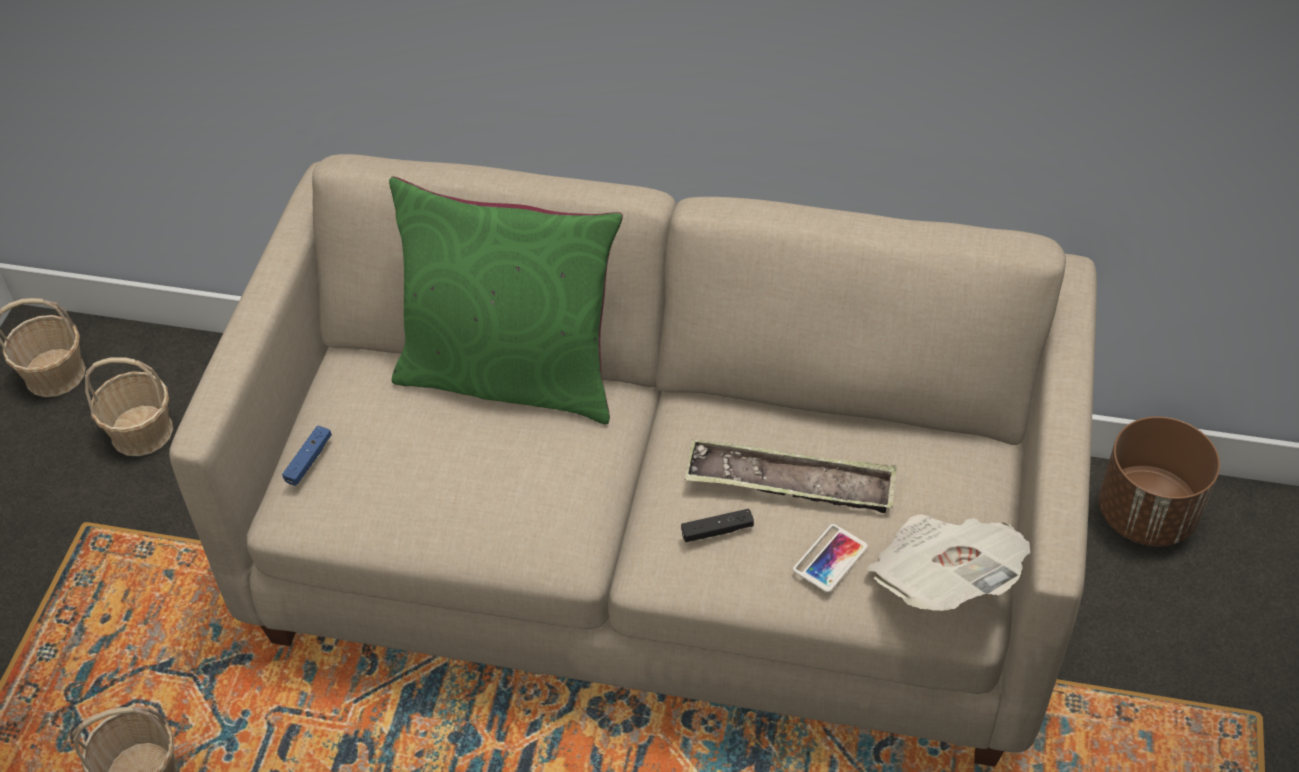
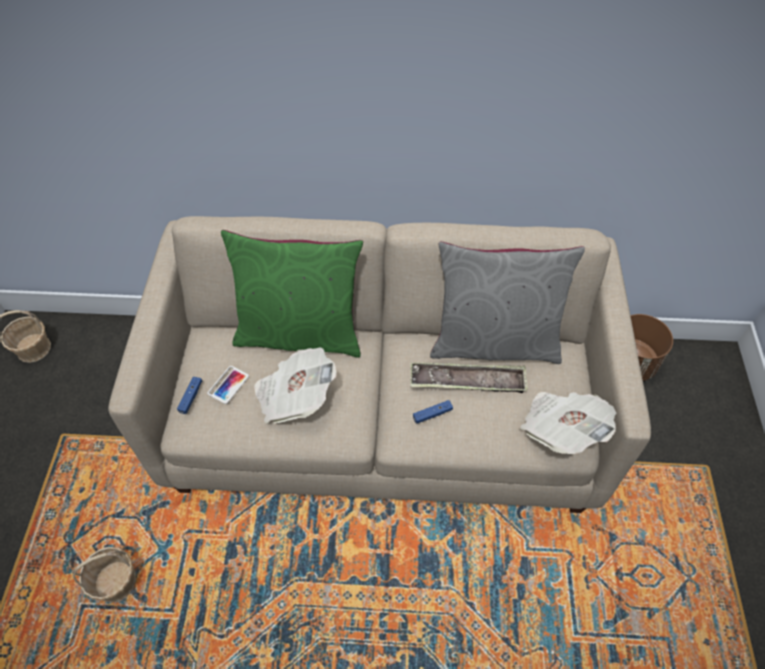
camera: 10 degrees left, 5 degrees up
(141, 431) = (88, 377): basket -> none
(484, 476) = (295, 396): none -> newspaper
(717, 531) = (432, 414): black game controller -> blue game controller
(830, 558) = (498, 423): phone -> phone (228, 385)
(852, 424) = (494, 342): none -> grey pillow

